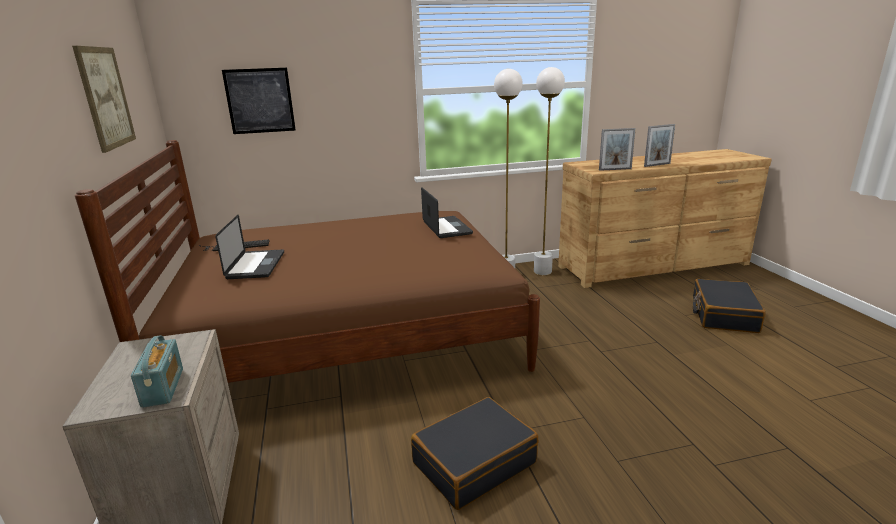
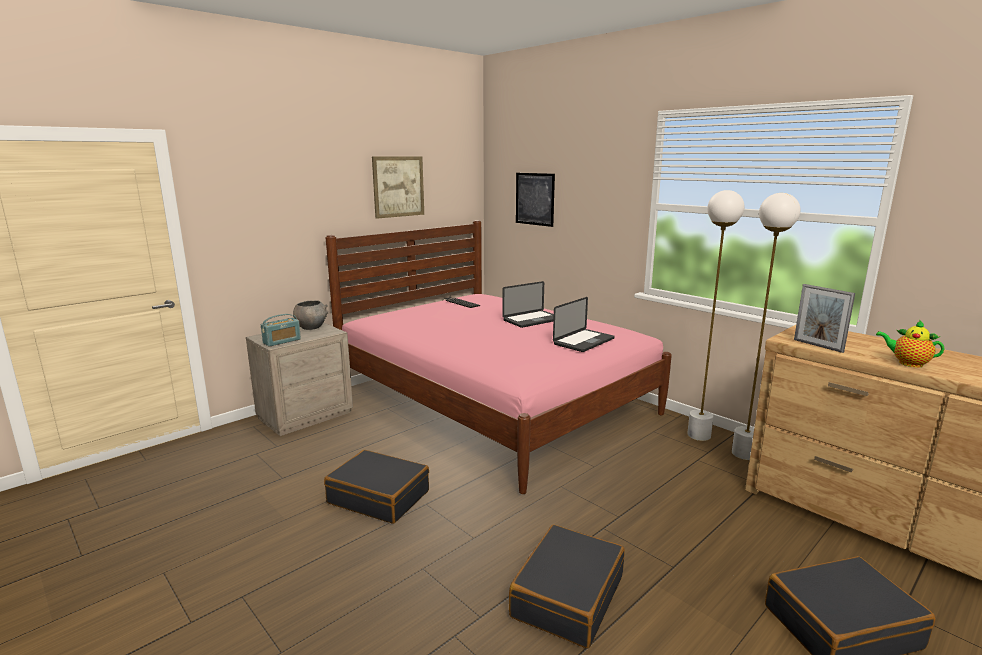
camera: 60 degrees right, 5 degrees down
(137, 353) = (311, 327): none -> grey bowl
(256, 265) = (434, 314): laptop -> laptop (532, 320)
(349, 336) = (494, 403): brown bed -> pink bed
(657, 165) = (907, 363): picture frame -> teapot
(677, 394) = (567, 596): none -> black suitcase

